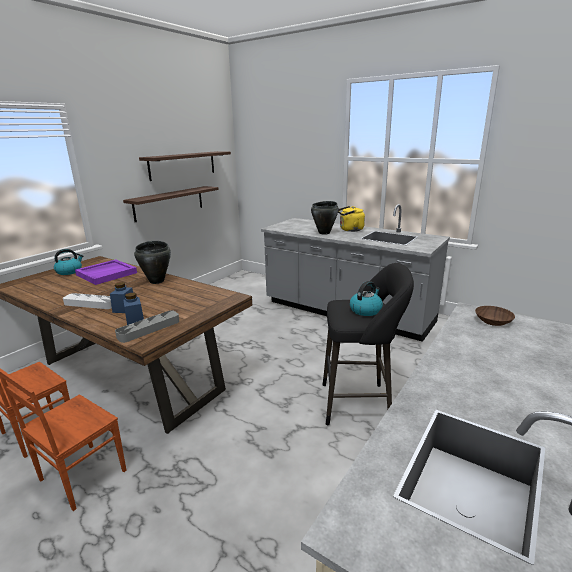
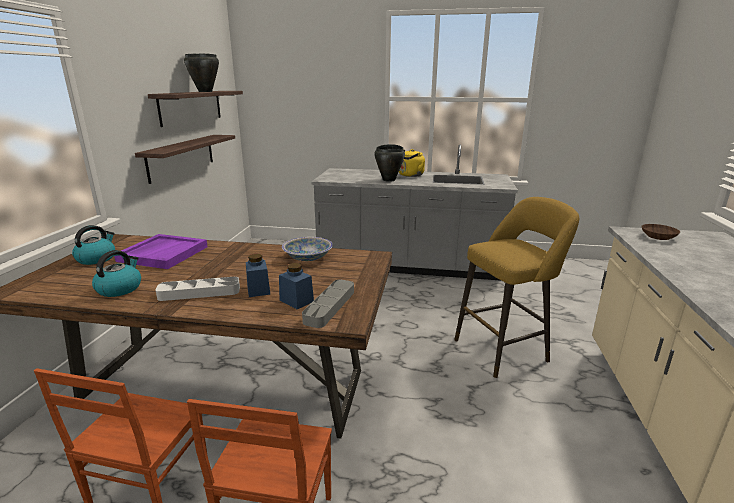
camera: 25 degrees left, 0 degrees up
(157, 281) = (252, 252): black cooking pot -> black cooking pot (205, 91)
(186, 291) = (308, 258): none -> bowl
(360, 403) = (504, 349): black stool -> yellow stool
(365, 310) = (520, 248): kettle -> kettle (120, 288)

